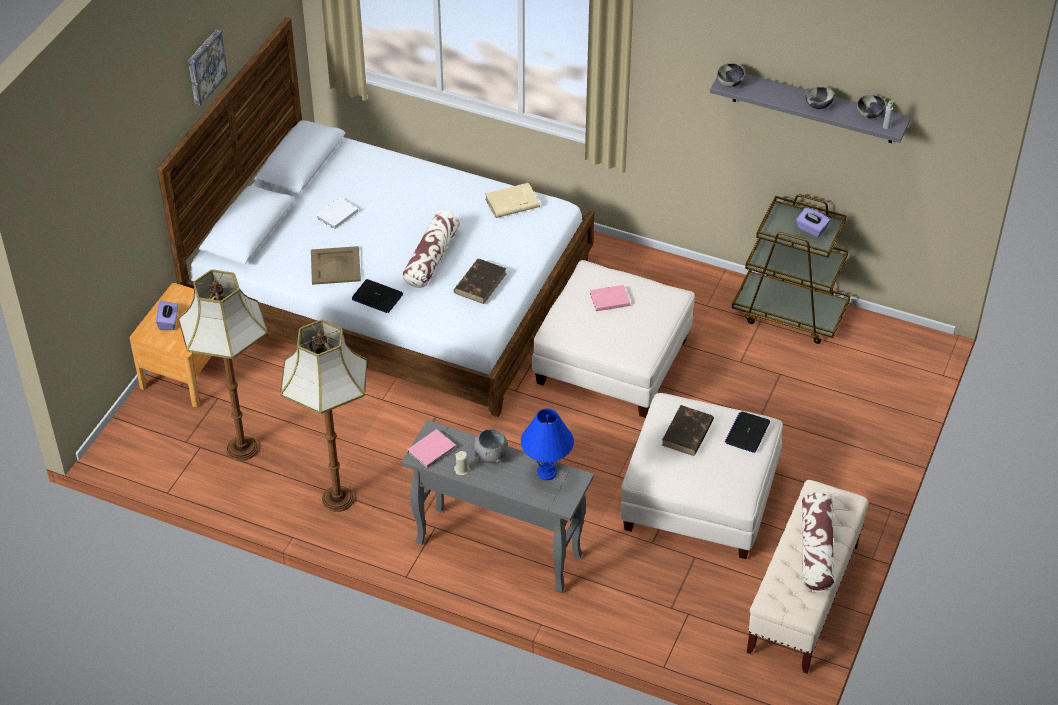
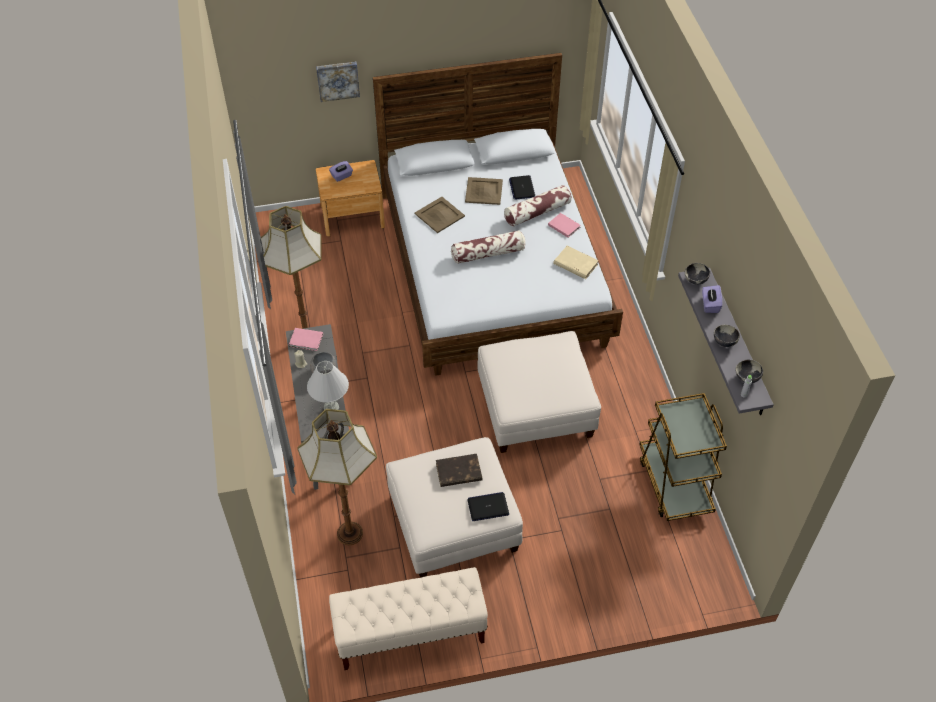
camera: 55 degrees right, 5 degrees up
(205, 66) = (451, 38): picture -> picture (338, 80)
(243, 448) = (312, 273): floor lamp -> floor lamp (350, 534)
(336, 215) = (483, 191): white book -> beige tray
(377, 297) = (430, 248): laptop -> laptop (522, 188)
(480, 283) = (486, 288): brown book -> none
(546, 473) = (331, 407): blue table lamp -> white table lamp
(608, 299) = (545, 363): pink book -> pink book (563, 225)
(811, 229) = (694, 433): purple tissue box -> purple tissue box (710, 304)
(816, 550) = (410, 606): pillow -> pillow (537, 212)

